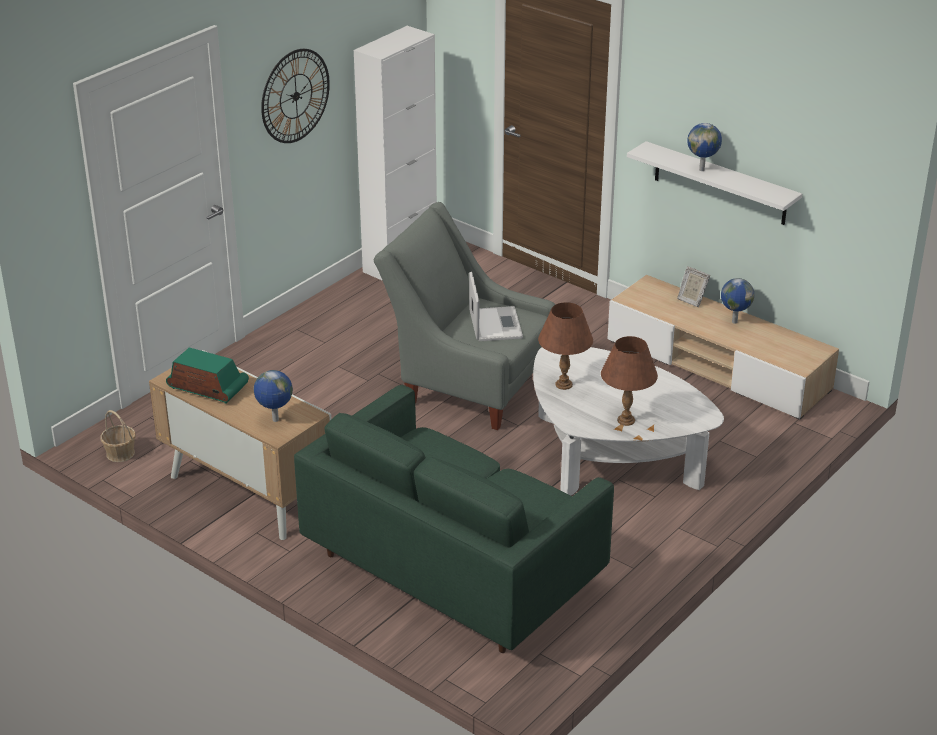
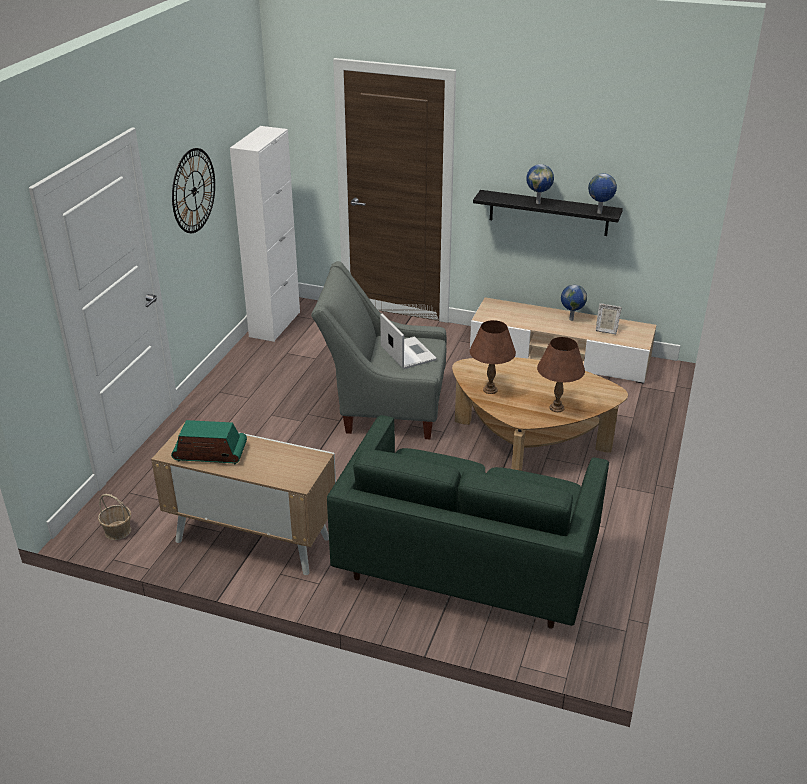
camera: 20 degrees left, 0 degrees up
(275, 420) = (289, 469): globe -> globe (599, 213)
(612, 455) = (529, 440): white coffee table -> brown coffee table
(691, 300) = (530, 309): picture frame -> picture frame (606, 330)
(720, 184) = (548, 213): white shelf -> black shelf

